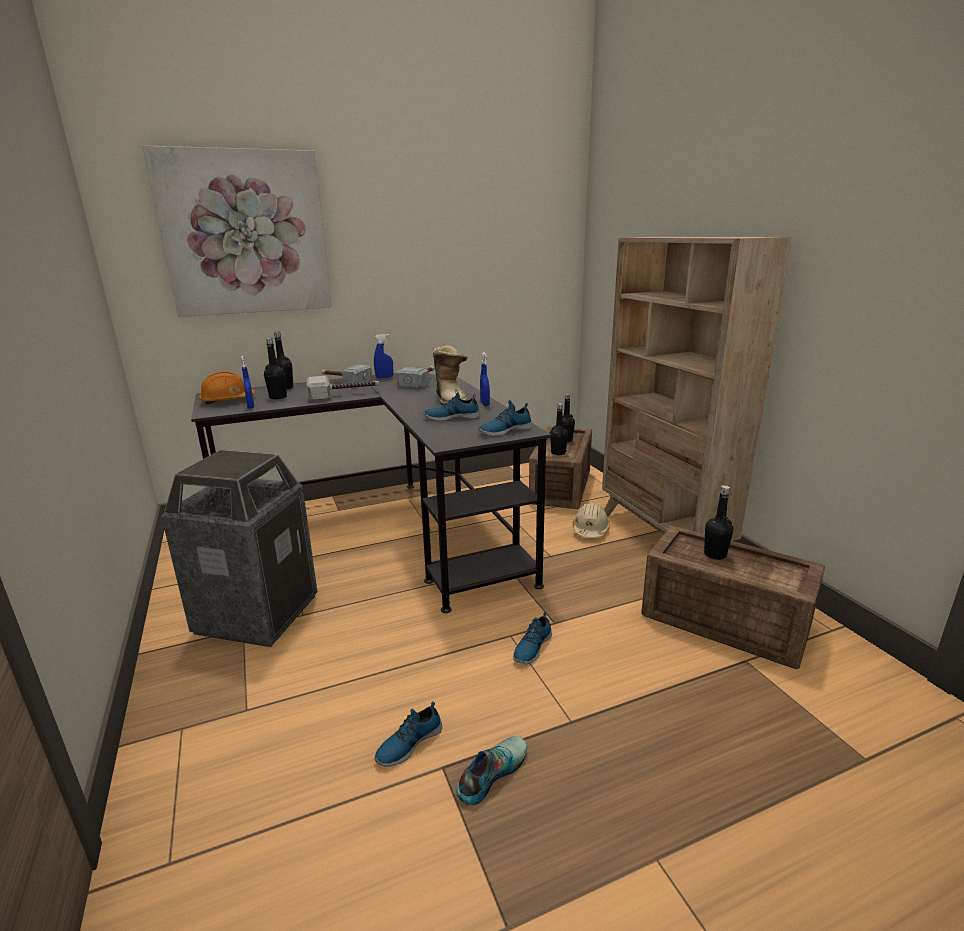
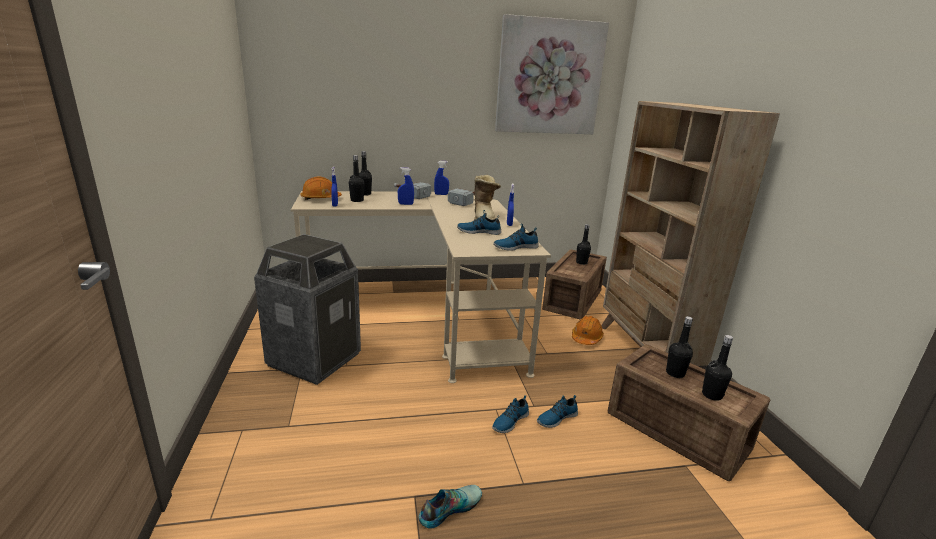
camera: 10 degrees right, 0 degrees up
(245, 234) = (350, 75): picture -> picture (549, 77)
(344, 394) = (405, 204): hammer -> blue spray bottle
(387, 530) = (425, 313): black desk -> beige desk
(408, 743) = (395, 473): shoe -> shoe (556, 418)
(558, 453) = (572, 271): black bottle -> black bottle (712, 395)
(590, 530) = (586, 338): beige hard hat -> orange hard hat

